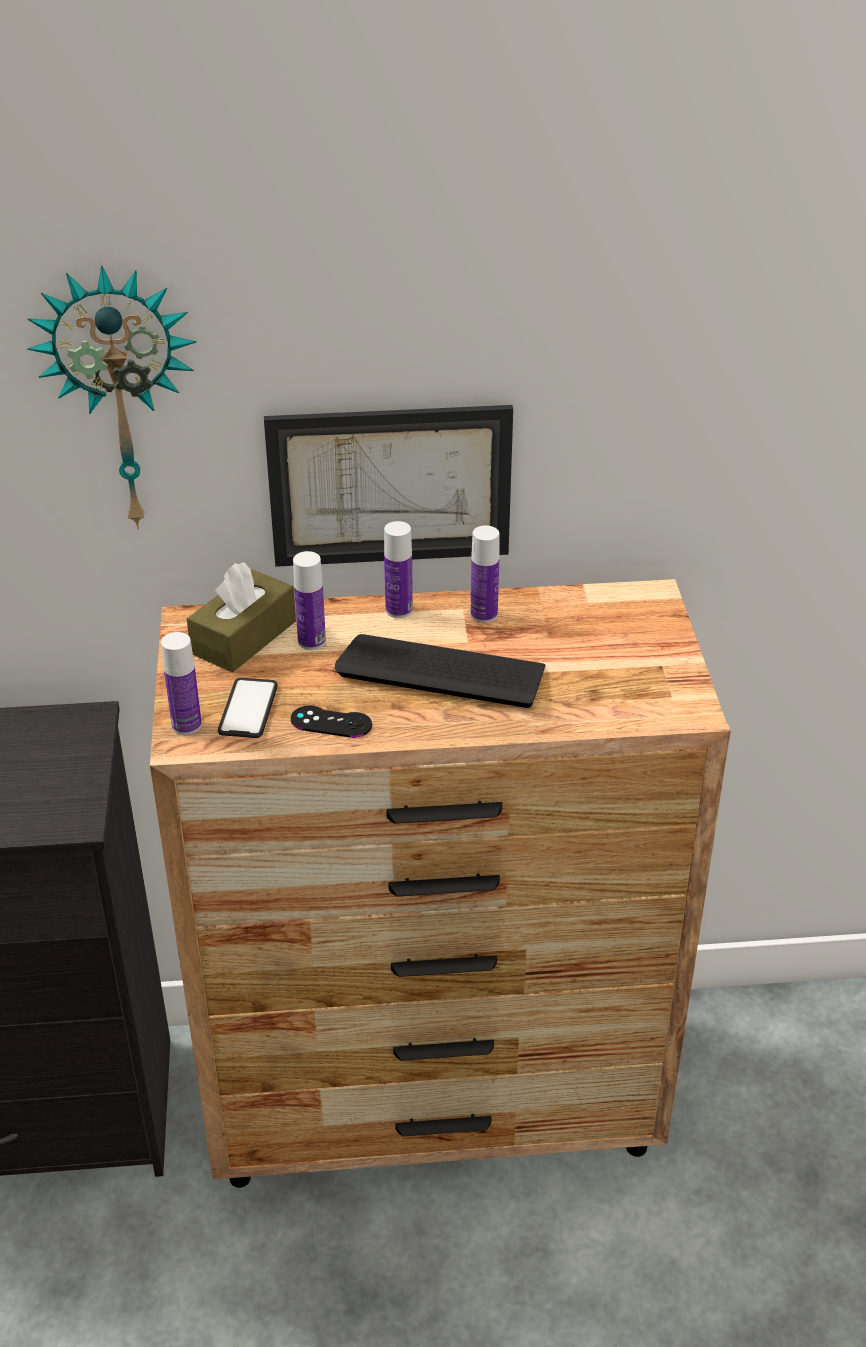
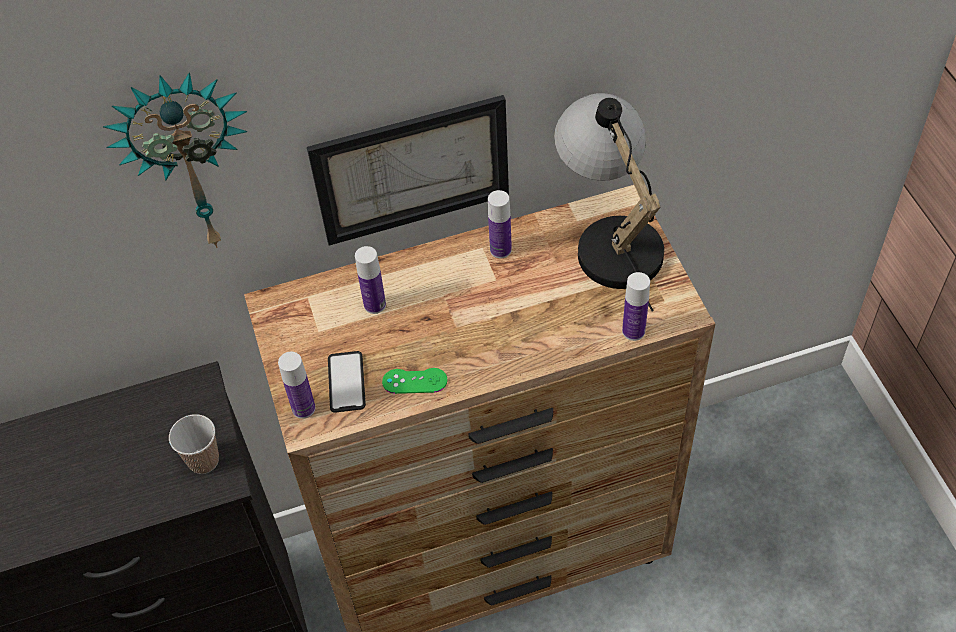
camera: 10 degrees left, 15 degrees up
(61, 795) = (203, 460): none -> cup
(244, 637) = (320, 312): brown tissue box -> none
(331, 722) = (414, 381): black game controller -> green game controller
(399, 610) = (433, 259): bottle -> bottle (633, 331)
(442, 672) = (485, 314): keyboard -> none
(623, 624) = (609, 237): none -> table lamp

